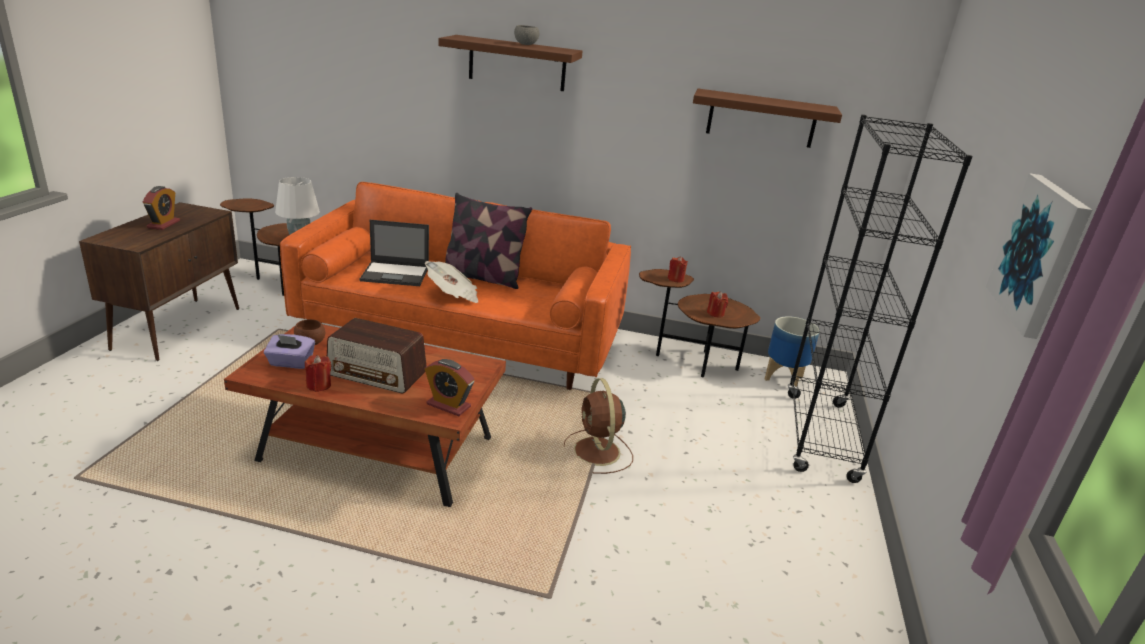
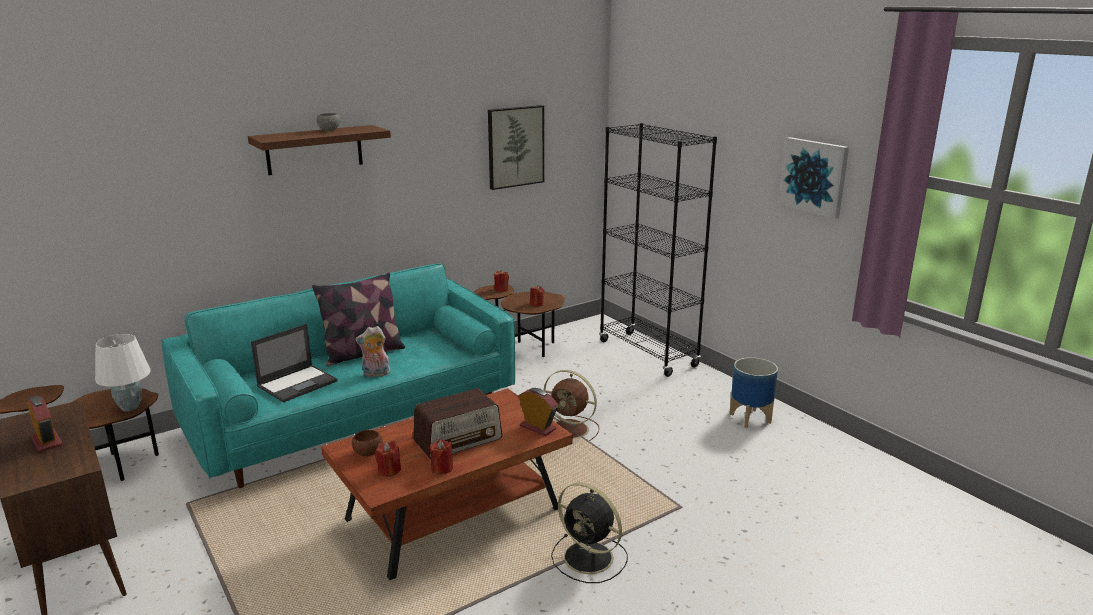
camera: 45 degrees left, 5 degrees down
(290, 363) = (389, 470): purple tissue box -> red candle
(389, 567) = (590, 558): none -> black fan
(448, 405) = (538, 427): alarm clock -> alarm clock turned 120 degrees counterclockwise
(453, 295) = (375, 374): newspaper -> plush toy
(462, 336) = (352, 419): orange sofa -> turquoise sofa
(761, 118) = (515, 146): brown shelf -> picture
(784, 378) = (582, 334): planter -> planter (750, 418)

